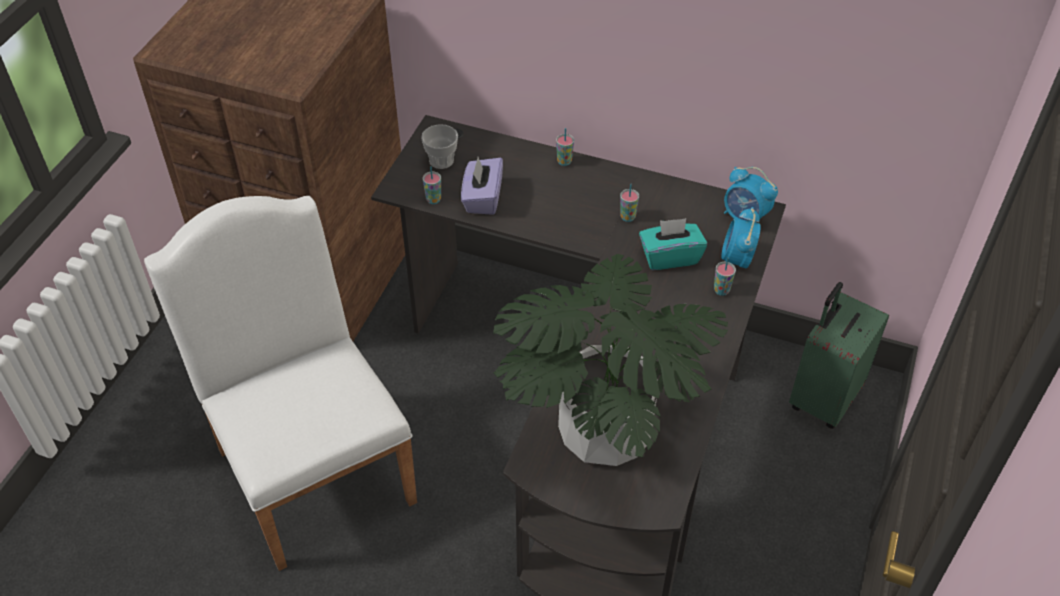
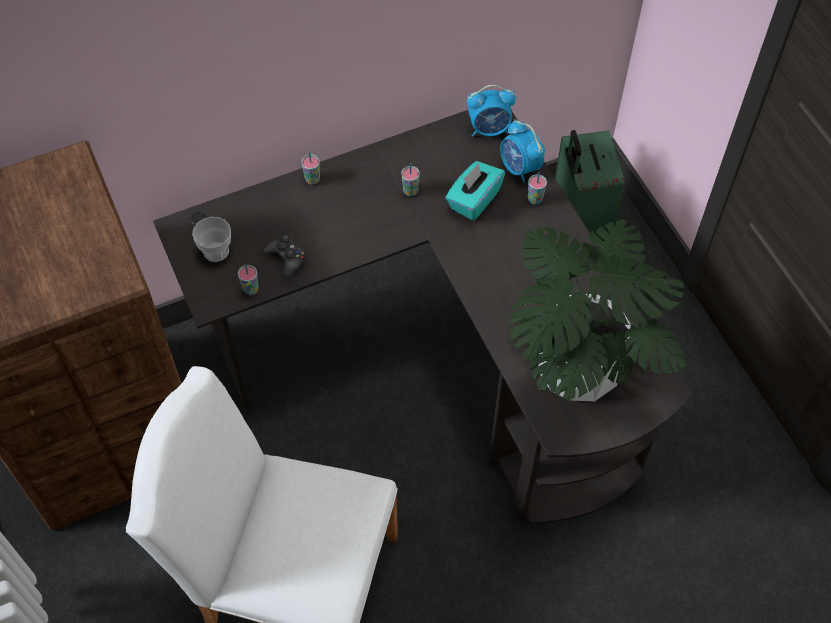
camera: 45 degrees left, 10 degrees up
(482, 198) = (287, 258): purple tissue box -> black game controller

